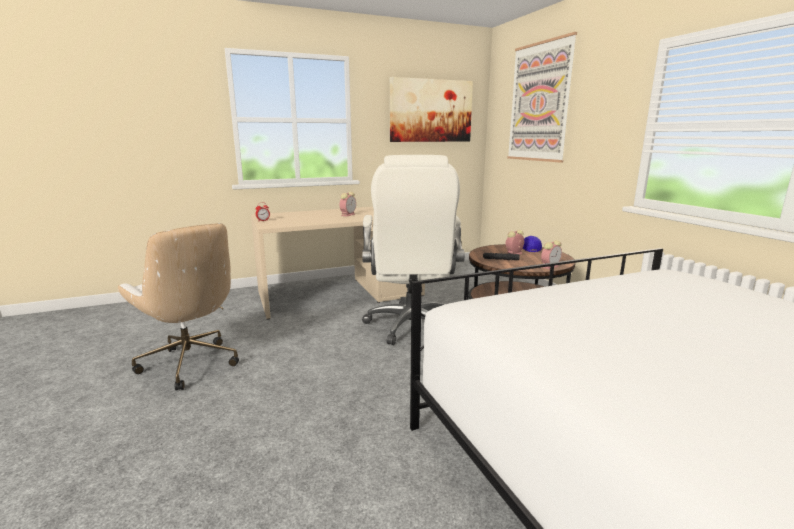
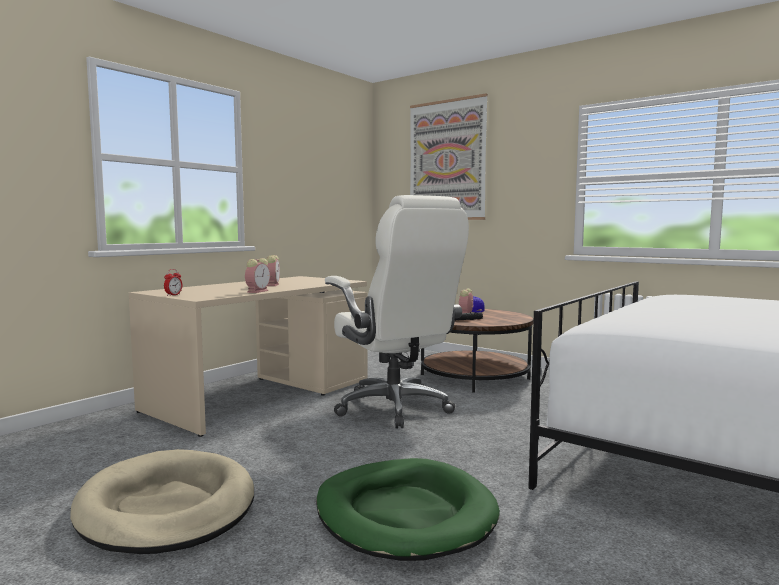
camera: 30 degrees left, 10 degrees down
(190, 366) = (167, 507): white office chair -> beige dog bed
(298, 418) = (404, 514): none -> green dog bed
(431, 111) = (323, 165): picture -> none
(550, 266) = (517, 320): alarm clock -> alarm clock (258, 291)

